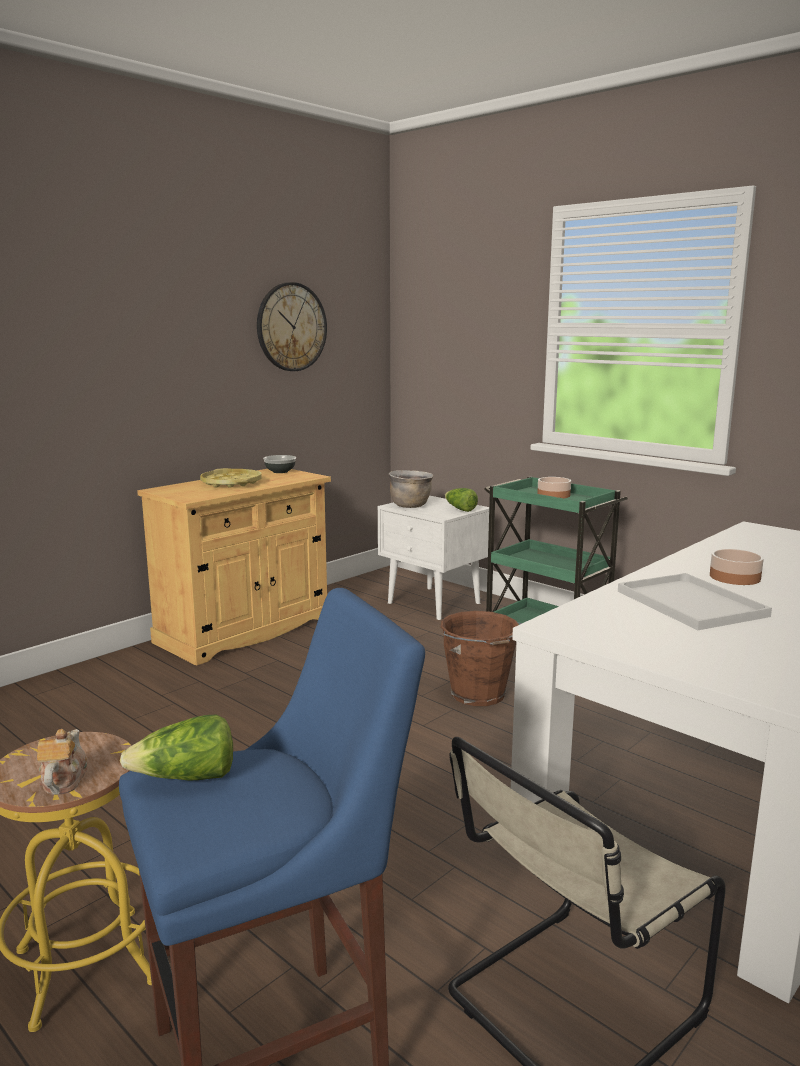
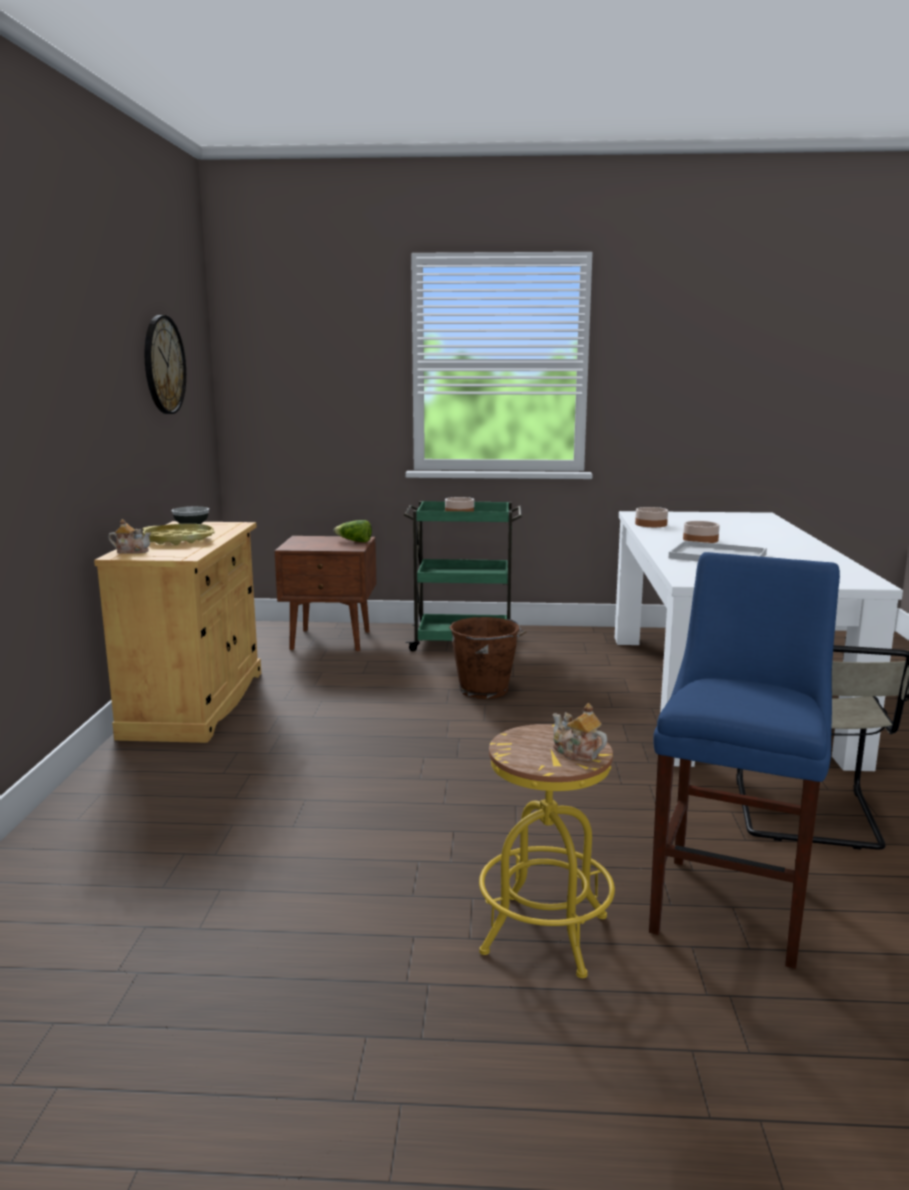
camera: 40 degrees left, 0 degrees up
(176, 487) = (132, 551): none -> teapot
(186, 778) = (714, 699): lettuce -> none
(410, 506) = (305, 545): brown cooking pot -> none
(434, 603) = (332, 640): white nightstand -> brown nightstand
(730, 545) = (650, 524): none -> bowl

